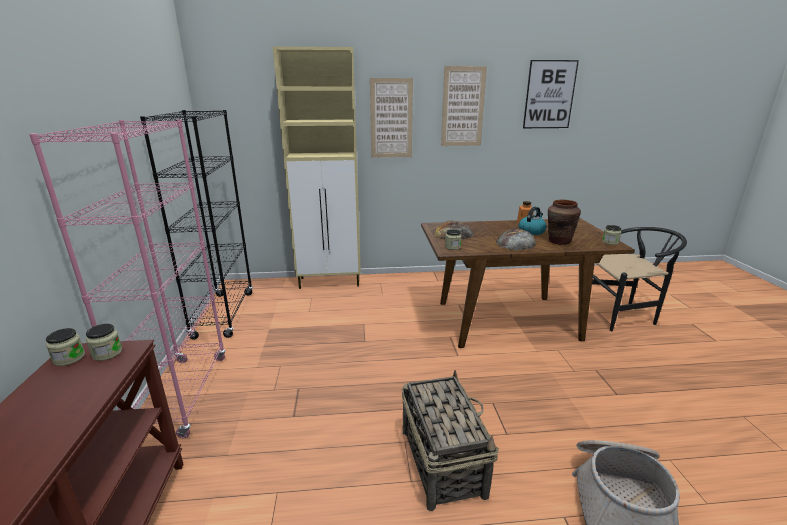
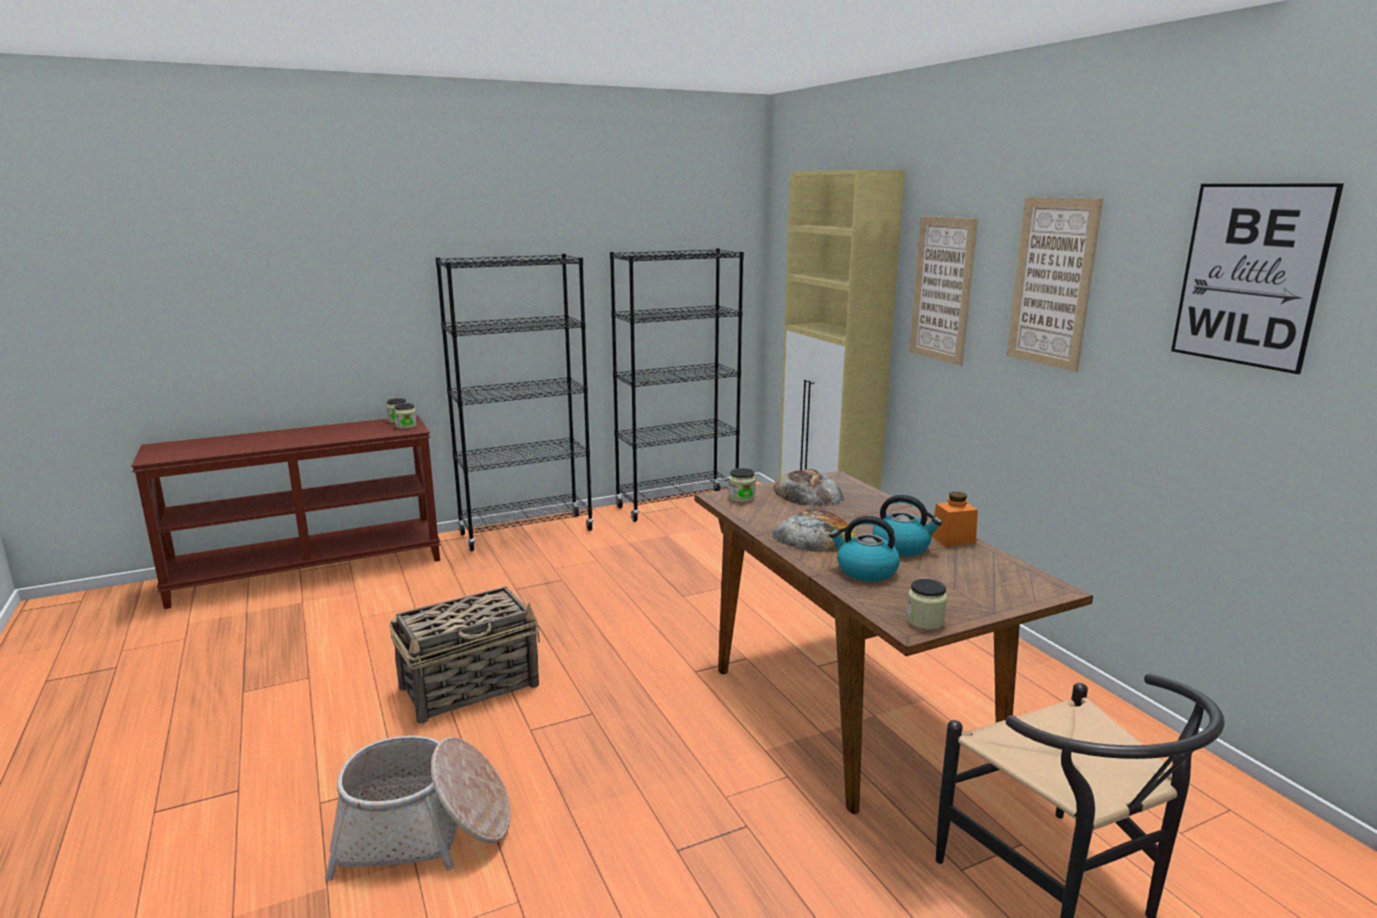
camera: 70 degrees right, 5 degrees down
(183, 395) = (526, 532): pink bookcase -> black bookcase
(559, 241) = (865, 571): brown vase -> kettle

